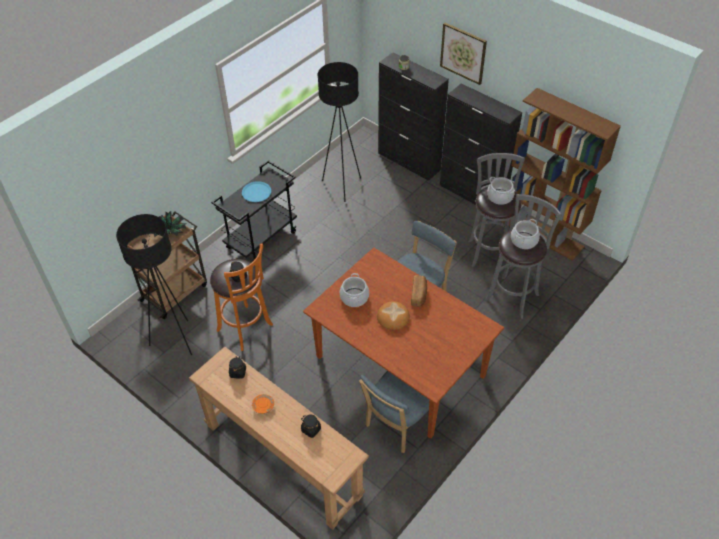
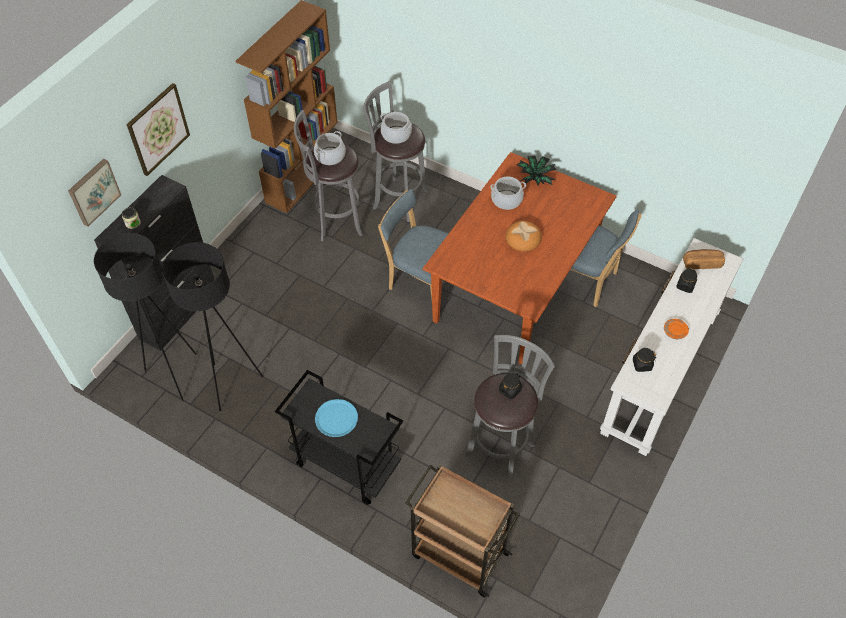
camera: 100 degrees left, 5 degrees up
(170, 232) = (445, 499): potted plant -> potted plant (535, 178)
(175, 340) = (537, 529): black floor lamp -> black floor lamp (174, 375)
(247, 329) = (501, 447): orange stool -> grey stool
(283, 459) = (659, 373): brown console table -> white console table
(354, 297) = (504, 275): cooking pot -> cooking pot (506, 200)
(408, 30) = (93, 191): none -> picture
(419, 295) = (486, 219): bread -> bread (701, 263)
(472, 194) = (241, 241): black cabinet -> none

